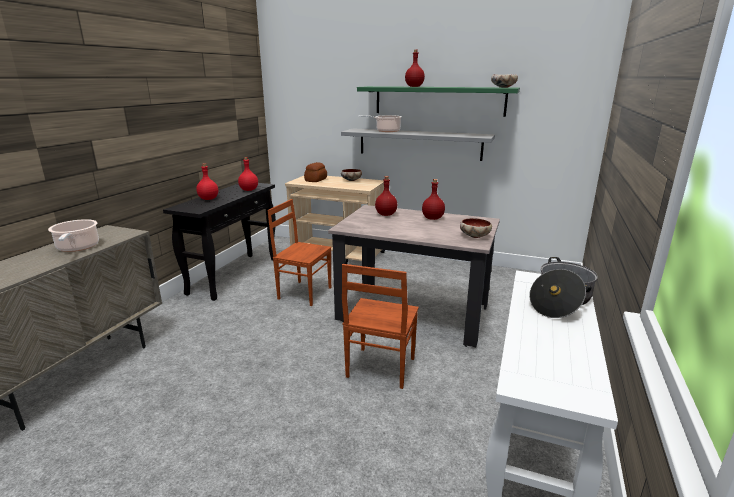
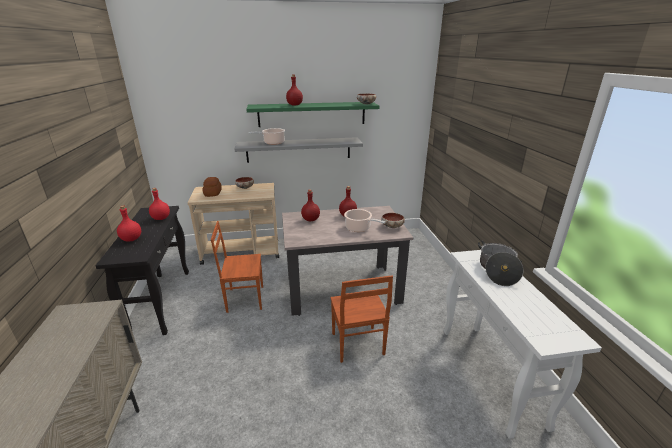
camera: 30 degrees left, 5 degrees up
(77, 247) = (64, 348): cooking pot -> cooking pot (359, 228)

